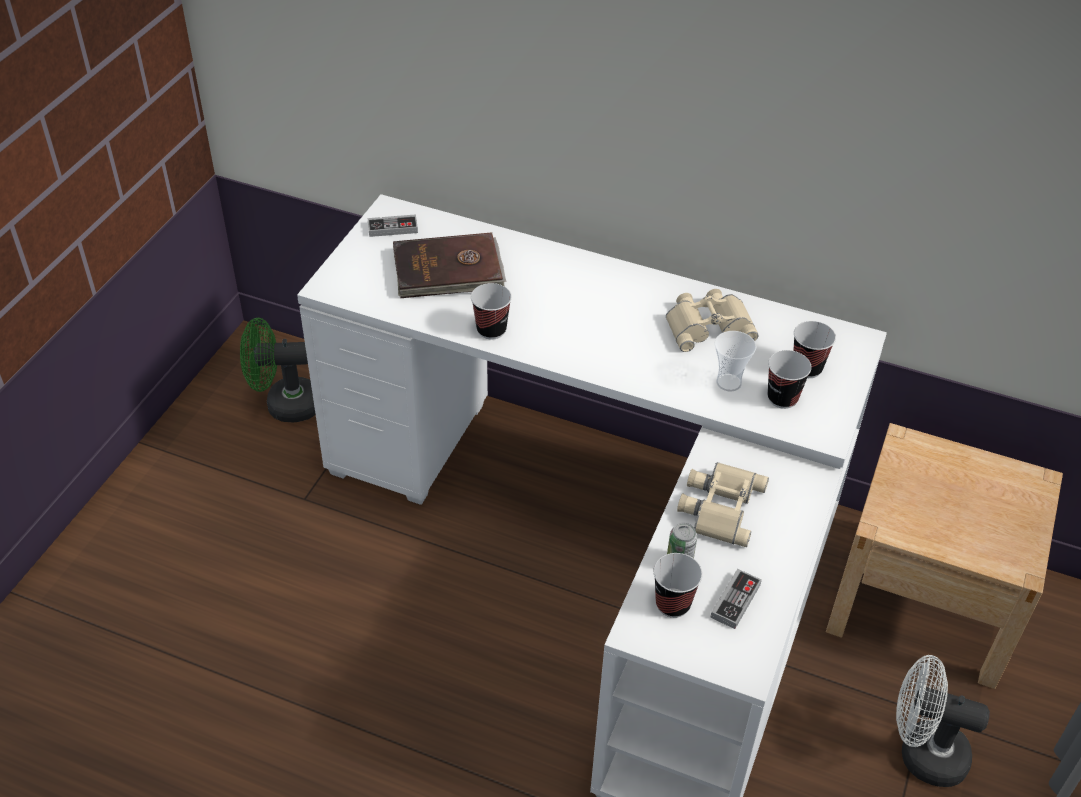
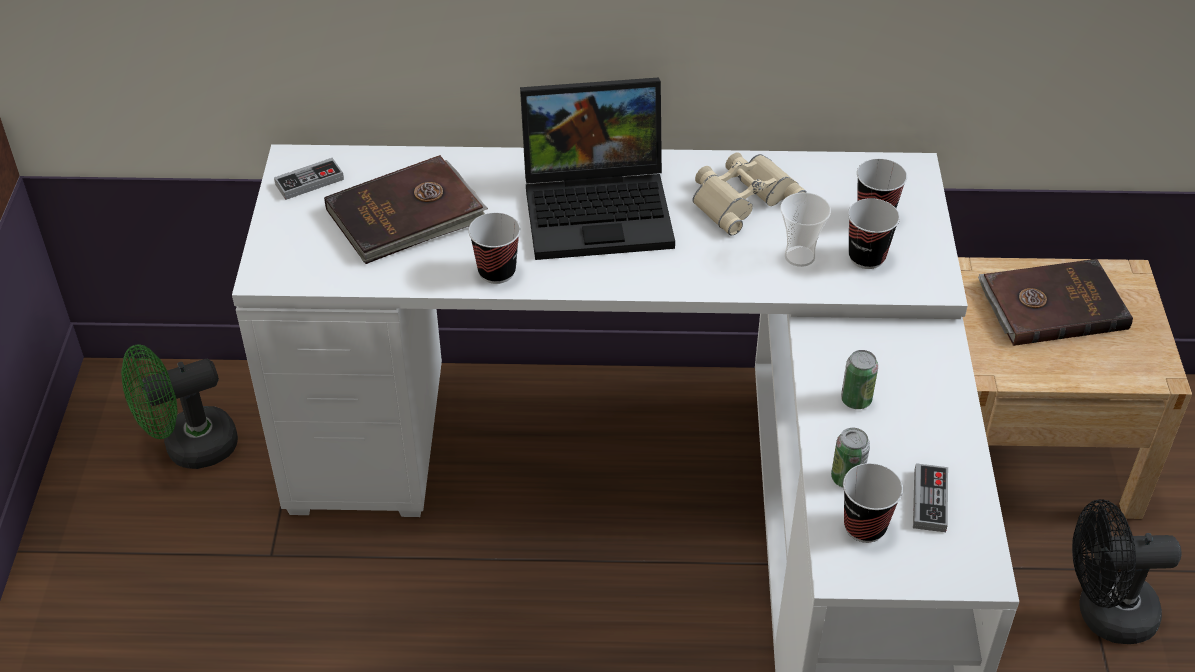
camera: 20 degrees left, 0 degrees up
(594, 303) = (601, 207): none -> laptop
(719, 506) = (856, 400): beige binoculars -> can
(922, 753) = (1103, 614): white fan -> black fan
(956, 486) = (1051, 305): none -> brown book

